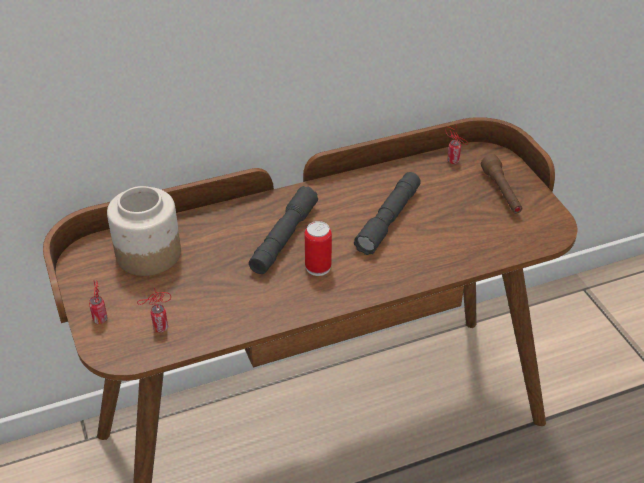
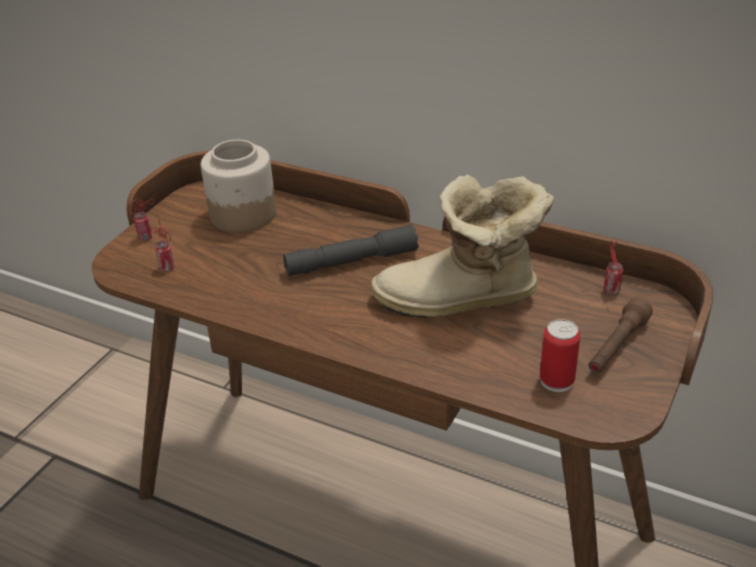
camera: 50 degrees right, 5 degrees down
(318, 267) = (339, 300): can -> can (556, 380)
(388, 220) = (461, 301): grey flashlight -> boot

